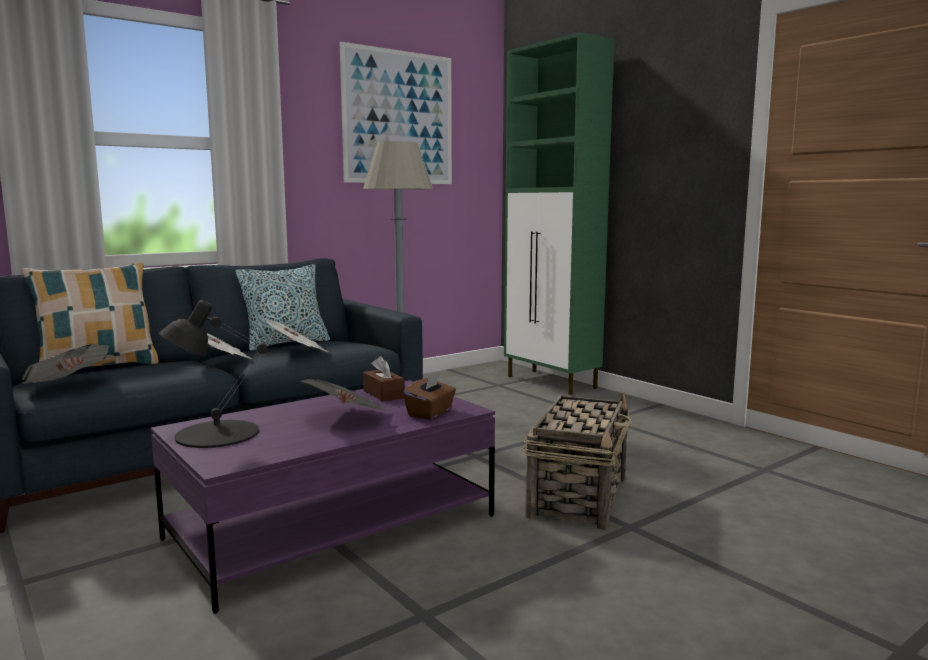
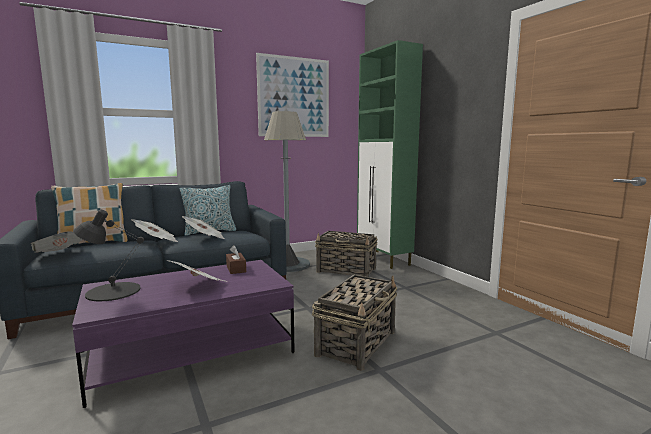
camera: 10 degrees right, 0 degrees up
(430, 413) = (251, 284): brown tissue box -> none
(503, 401) = (347, 270): none -> basket

